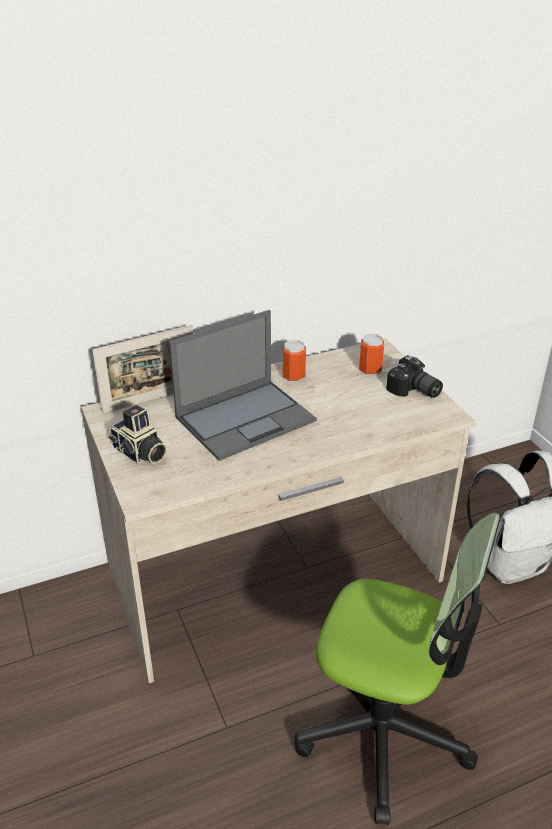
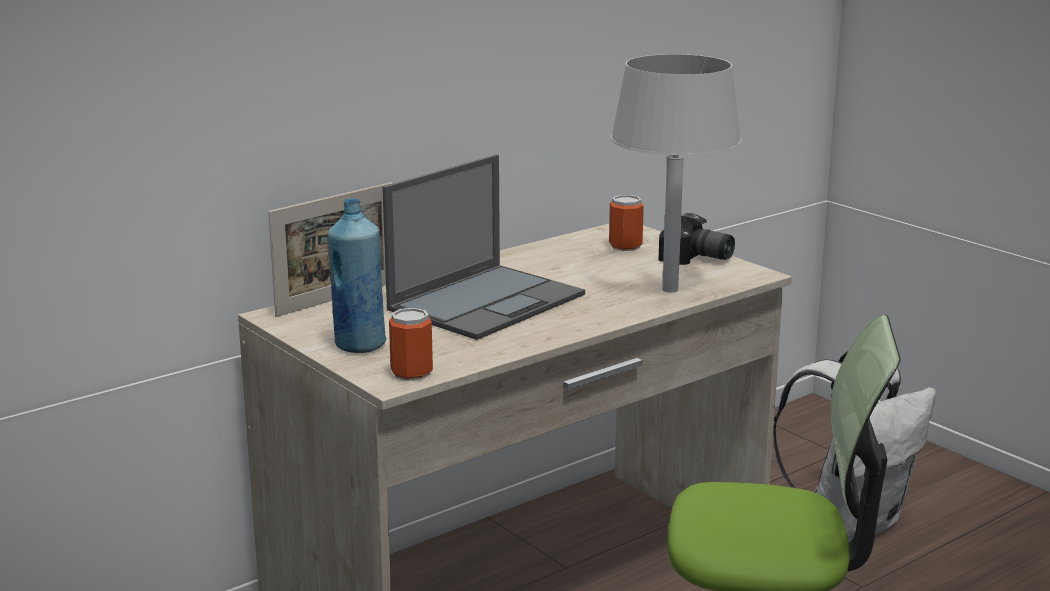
camera: 15 degrees left, 15 degrees down
(139, 453) = (359, 345): camera -> blue bottle
(293, 376) = (525, 260): can -> can (411, 373)
(379, 424) = (670, 289): none -> grey table lamp

